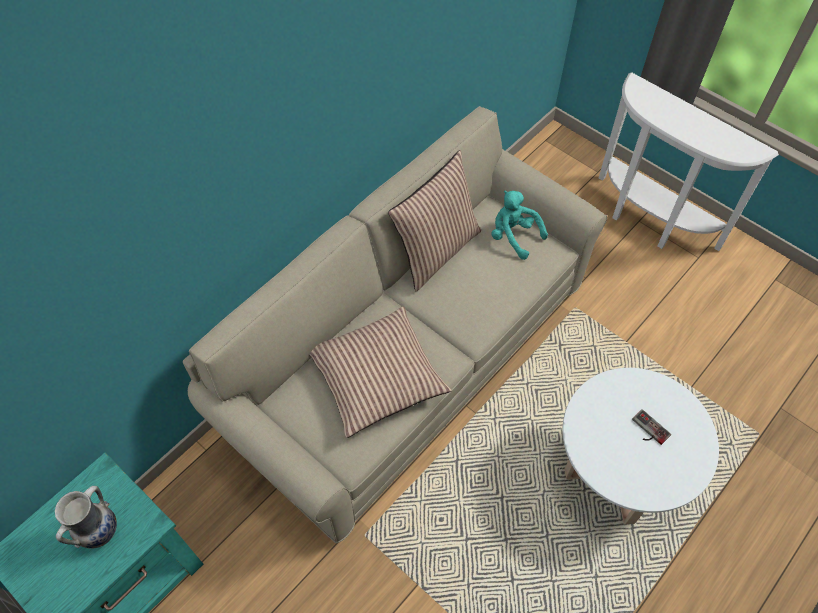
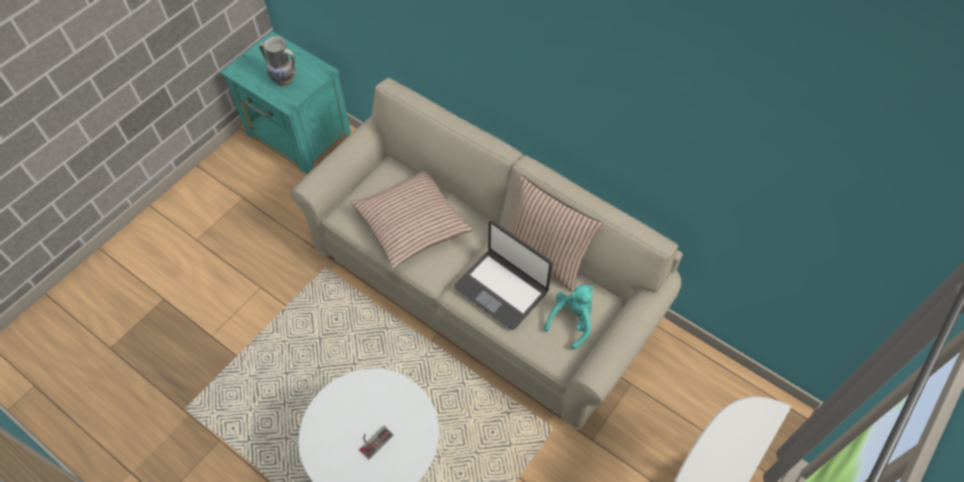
camera: 85 degrees right, 0 degrees up
(473, 292) = (502, 289): none -> laptop

